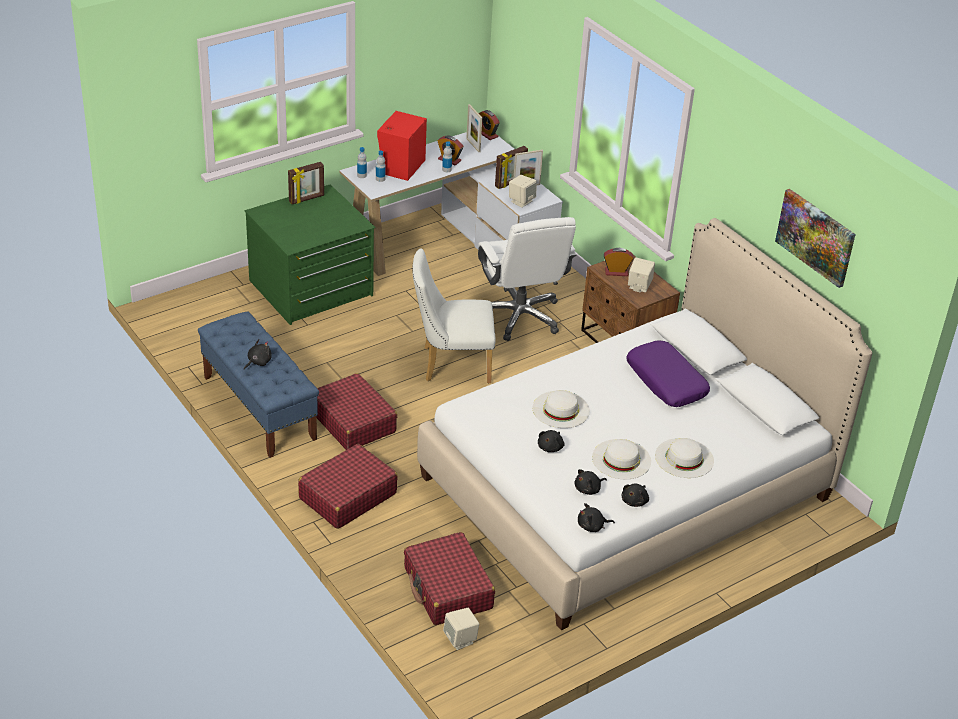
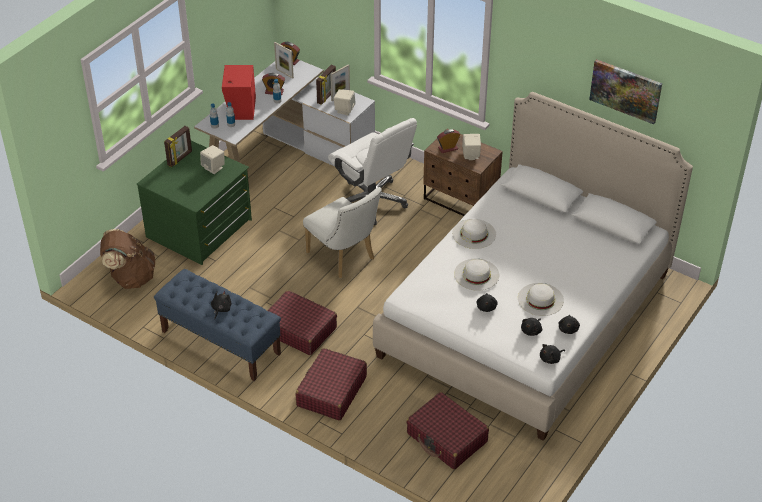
camera: 20 degrees left, 5 degrees up
(207, 314) = (130, 277): none -> brown backpack
(450, 364) = (344, 258): white chair -> white chair turned 105 degrees counterclockwise
(460, 639) = (478, 473): beige speaker -> beige speaker (213, 168)
(666, 381) = (536, 227): purple pillow -> none
(684, 458) = (582, 283): white hat -> white hat (474, 233)

